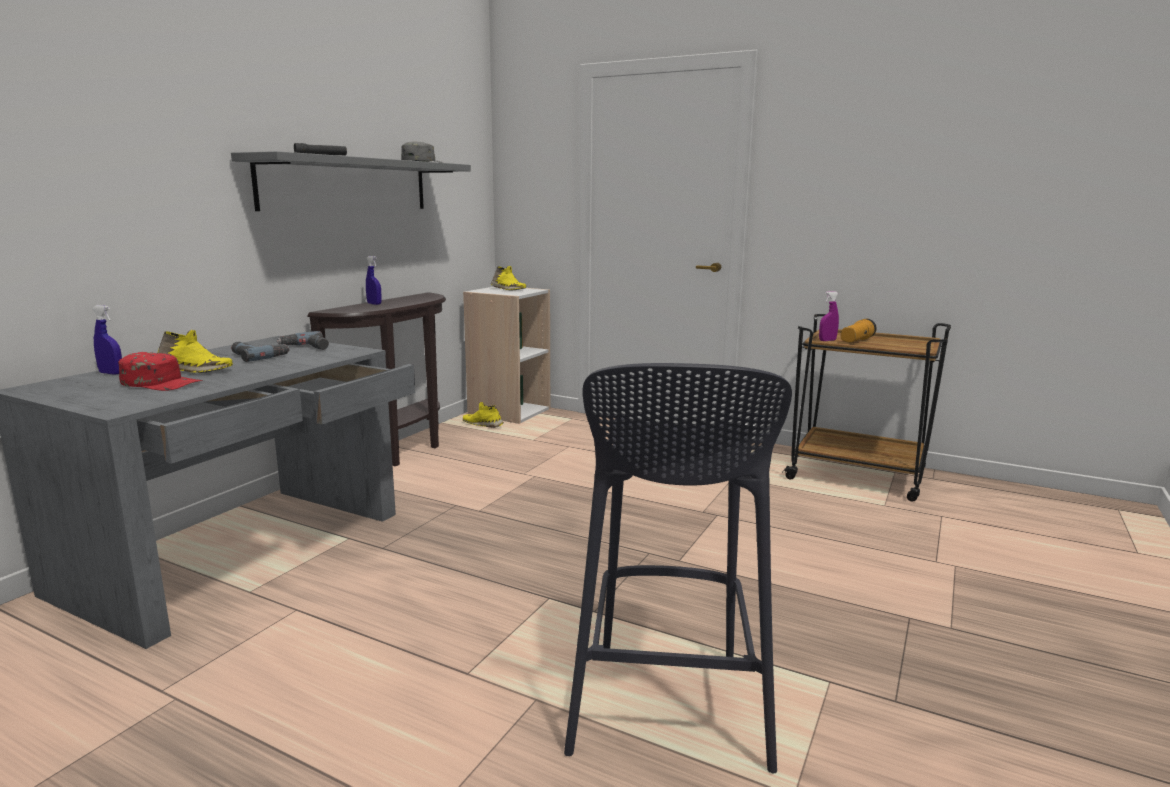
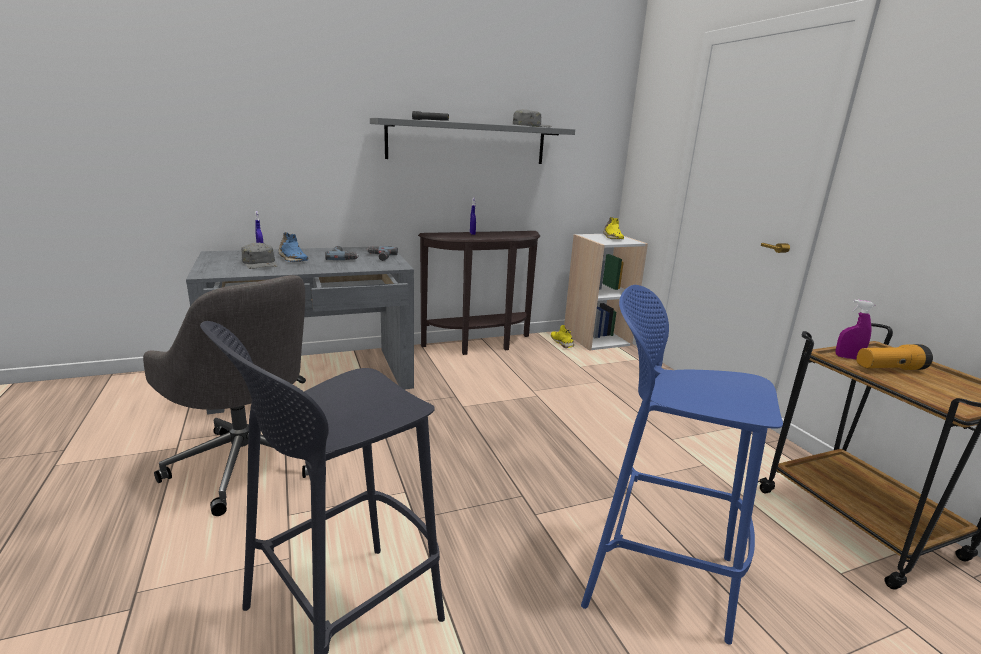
camera: 40 degrees right, 5 degrees up
(161, 383) = (260, 263): red cap -> grey cap
(193, 370) = (292, 259): yellow shoe -> blue shoe
(326, 663) = (246, 465): none -> grey office chair
(804, 554) = (655, 573): none -> blue stool

